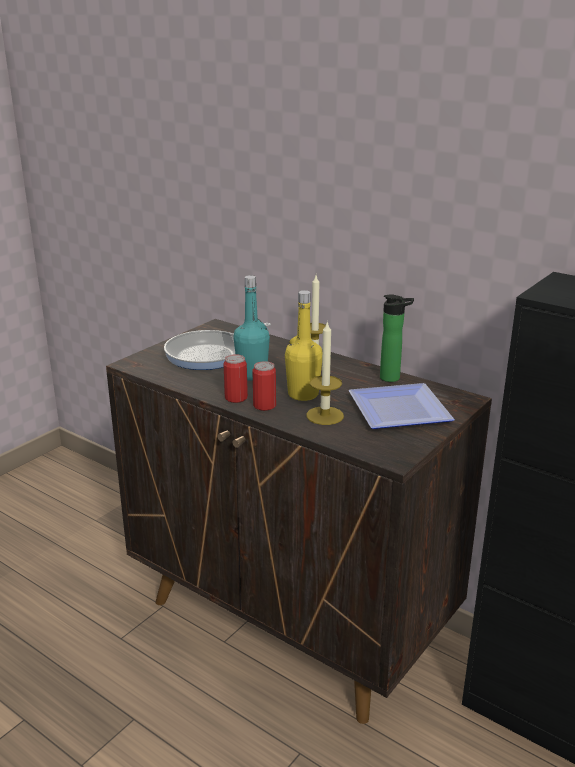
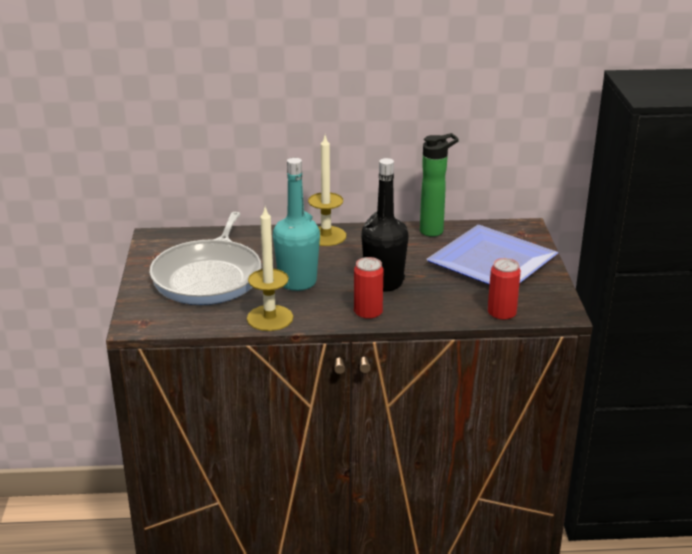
camera: 40 degrees left, 5 degrees up
(236, 398) = (326, 315): can -> can (502, 312)
(303, 394) = (383, 283): yellow bottle -> black bottle
(325, 415) = (440, 297): candle -> candle (270, 318)

